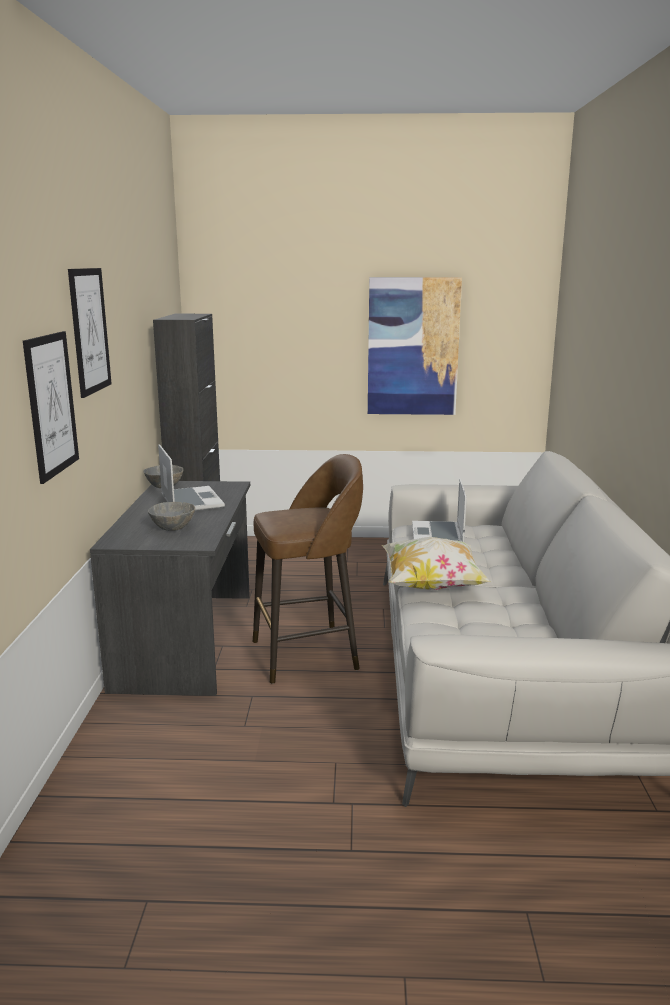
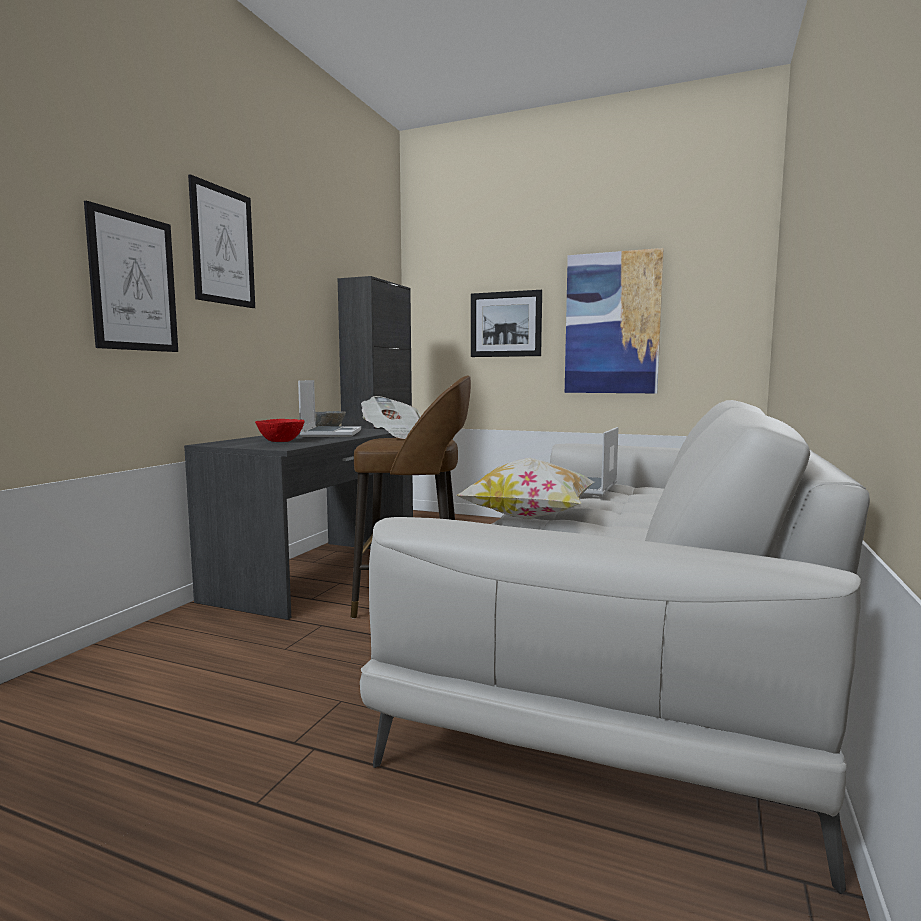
camera: 20 degrees right, 10 degrees down
(172, 528) = (280, 441): grey bowl -> red bowl
(281, 511) = (394, 436): none -> newspaper
(304, 343) = (505, 324): none -> picture

